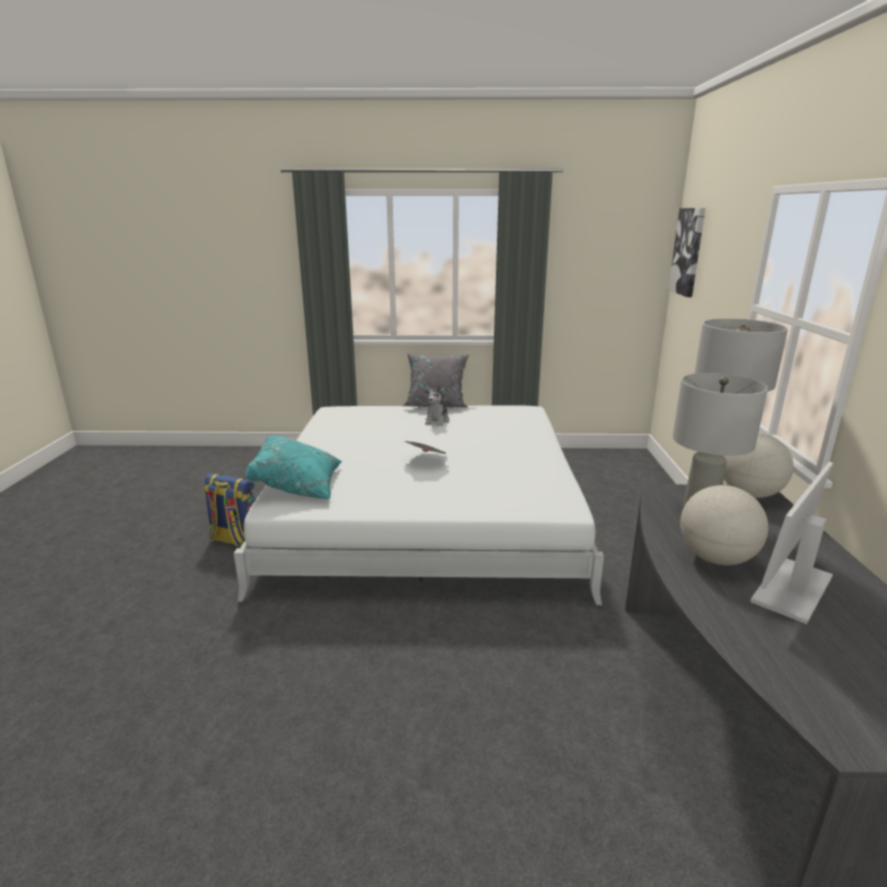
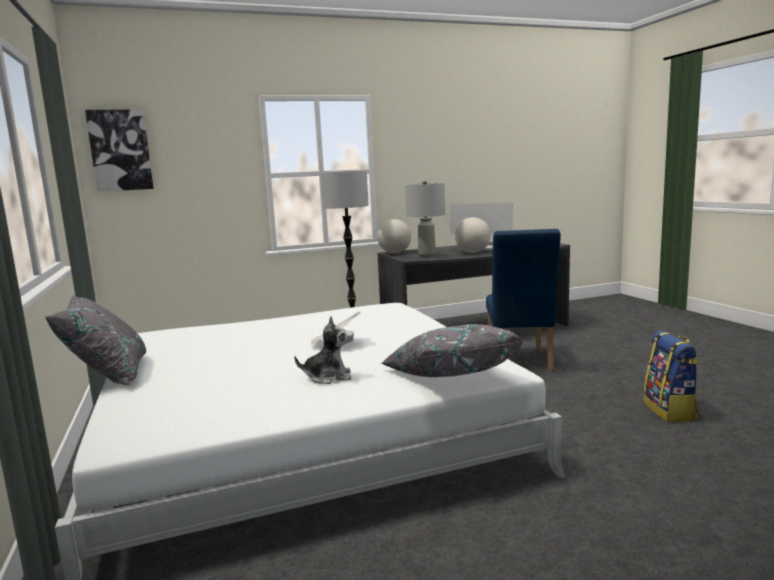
camera: 110 degrees left, 10 degrees down
(236, 540) = (464, 541): backpack -> backpack (670, 411)
(299, 485) = (449, 376): turquoise pillow -> grey pillow
(437, 421) = (194, 361): plush toy -> plush toy (328, 377)
(518, 703) = (519, 362): none -> blue chair

